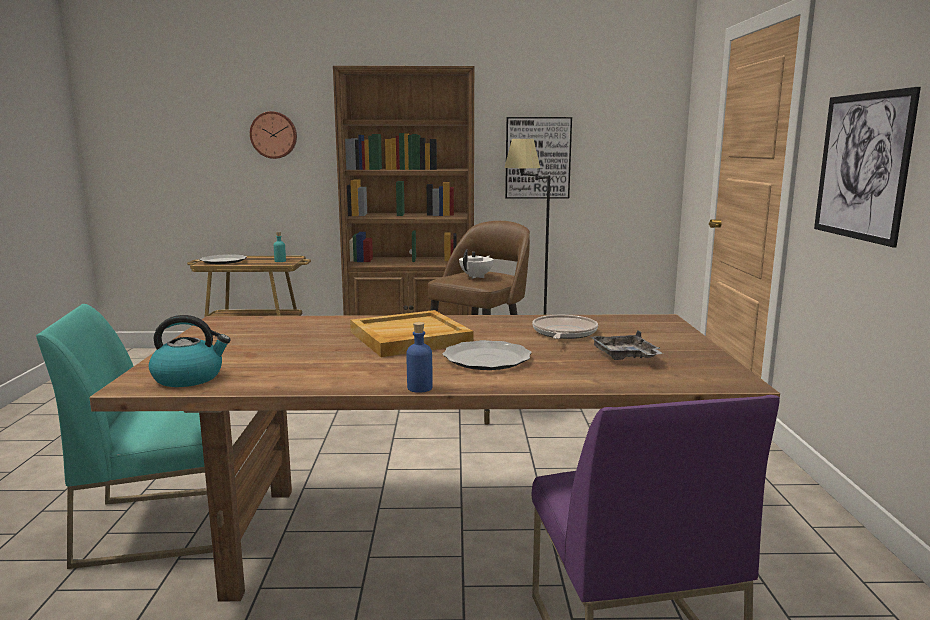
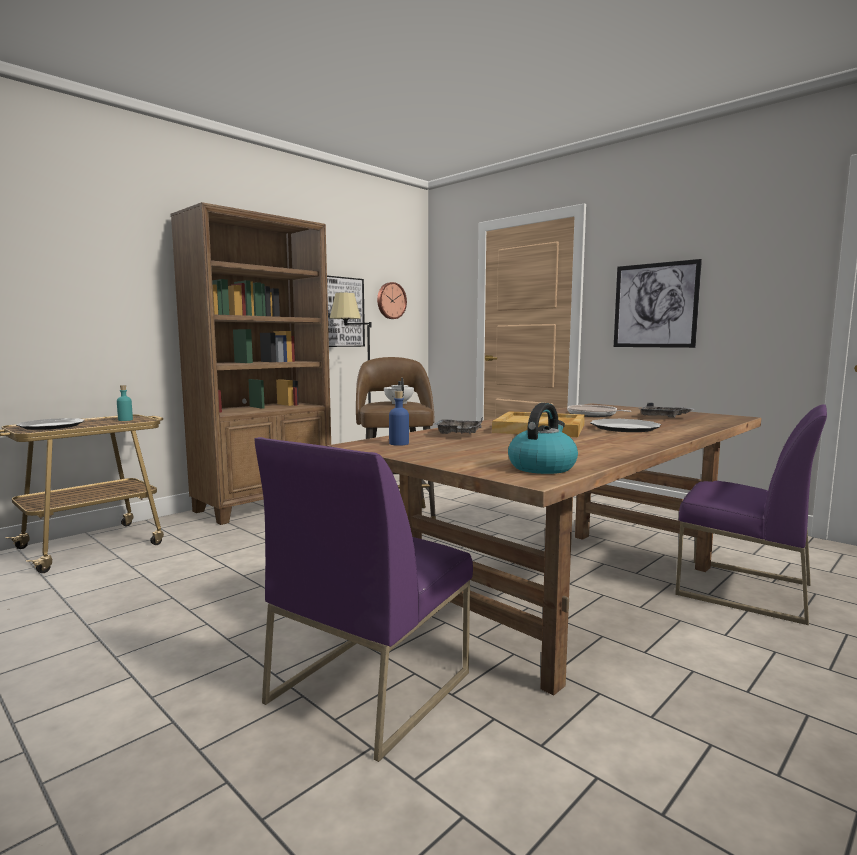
camera: 45 degrees left, 5 degrees down
(160, 524) = (369, 686): turquoise chair -> purple chair
(274, 135) = (84, 274): wall clock -> wall clock (390, 300)
(320, 327) = (458, 434): none -> grey tray
(419, 388) = (668, 442): blue bottle -> blue bottle (399, 443)

